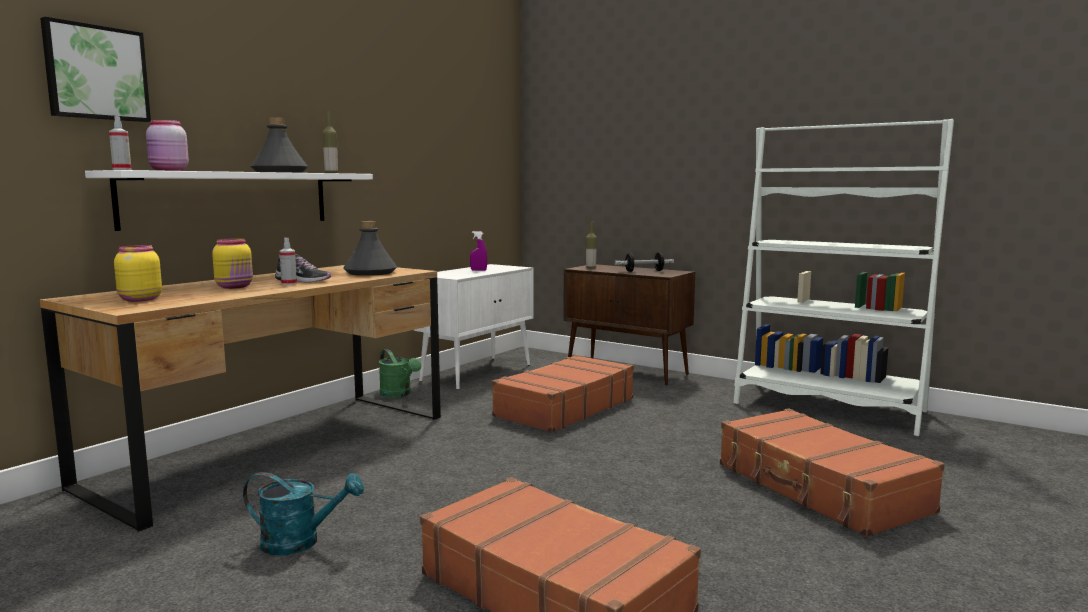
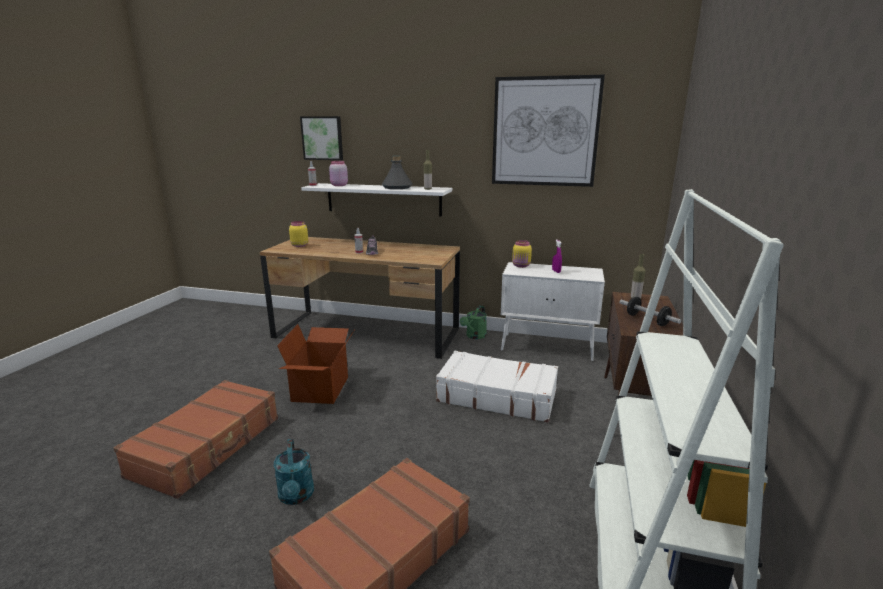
camera: 70 degrees right, 10 degrees up
(235, 287) = (344, 248): yellow jar -> yellow jar (521, 266)
(300, 542) = (262, 370): turquoise watering can -> turquoise watering can (296, 496)
(371, 273) = (416, 256): grey bottle -> none
(428, 102) = (545, 132): none -> picture
(444, 494) = (322, 389): none -> cardboard box
(564, 407) = (497, 396): brown suitcase -> white suitcase

